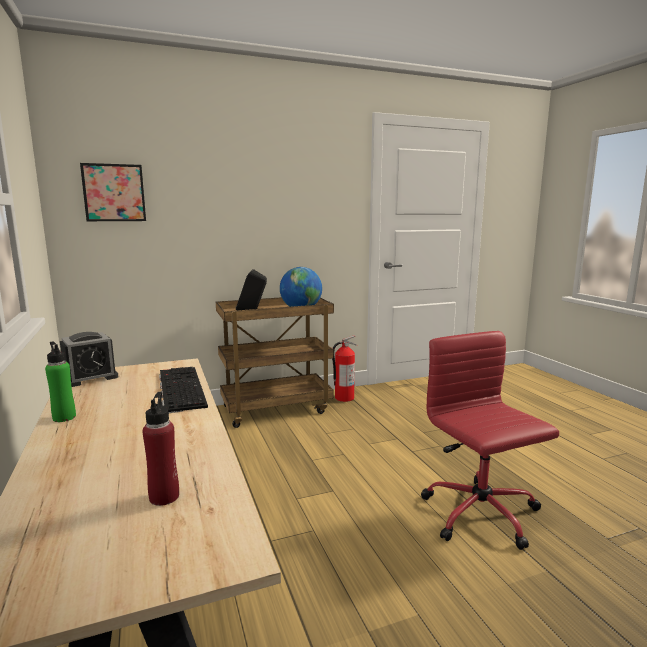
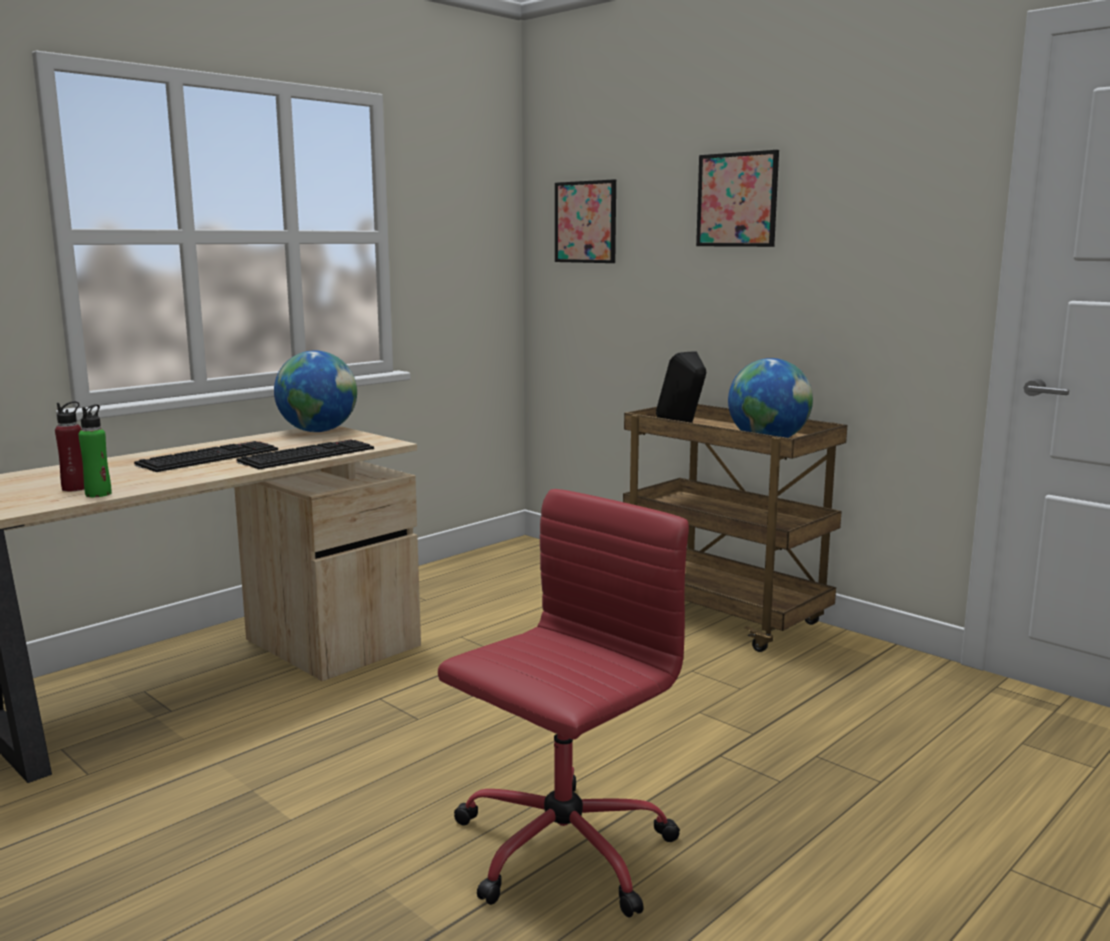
camera: 65 degrees right, 0 degrees up
(64, 417) = (215, 445): green bottle -> green bottle (98, 494)
(90, 378) = (318, 431): alarm clock -> globe
(118, 423) = (209, 457): none -> keyboard
(238, 183) = (737, 200): none -> picture
(344, 398) = (855, 655): fire extinguisher -> none

